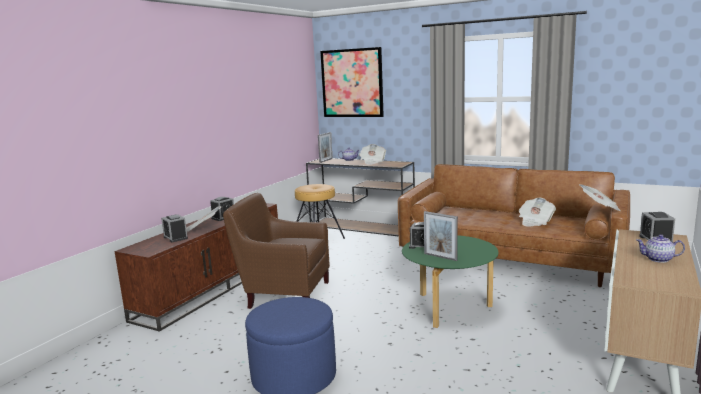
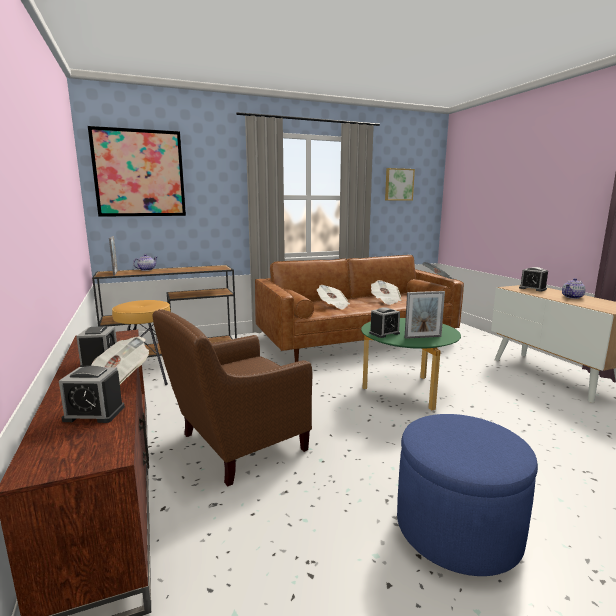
camera: 50 degrees left, 0 degrees up
(372, 162) = (182, 268): newspaper -> newspaper (333, 306)
(626, 80) = (398, 184): none -> picture

